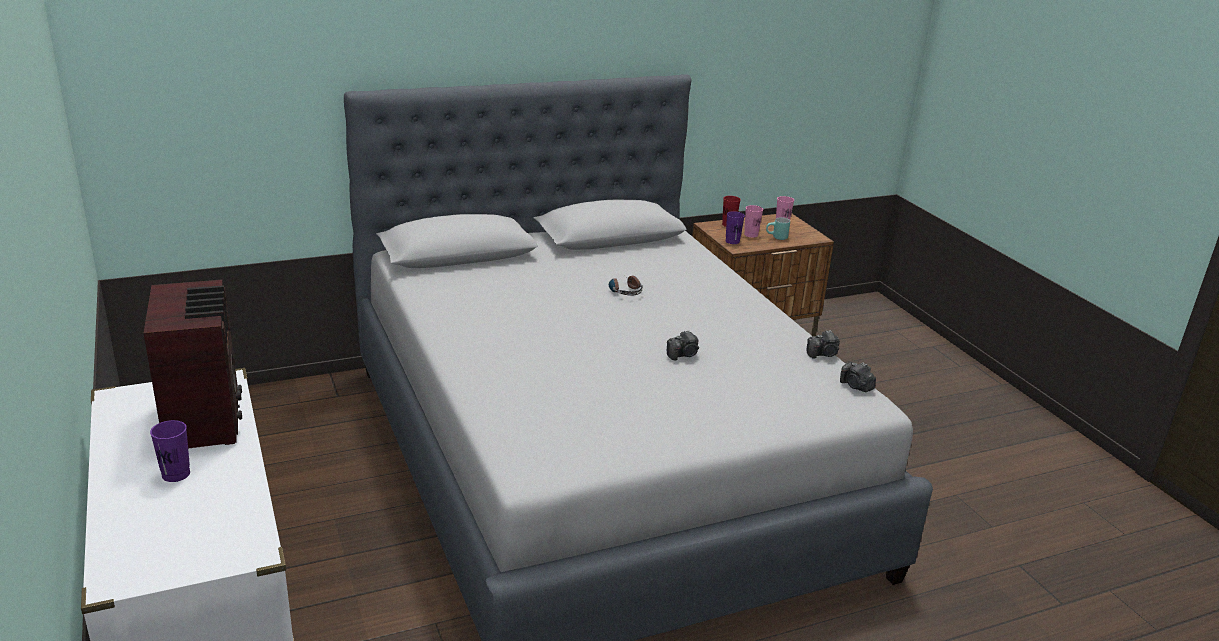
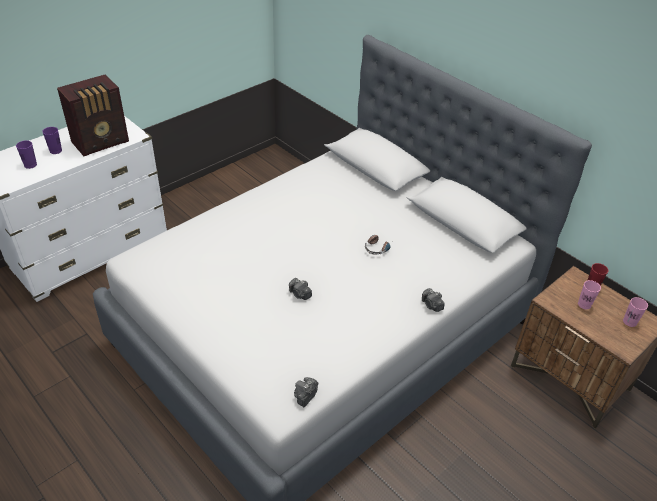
camera: 70 degrees right, 15 degrees up
(732, 241) = (557, 295): purple cup -> purple cup (30, 165)
(776, 238) = (595, 322): turquoise mug -> none
(823, 354) = (346, 371): camera -> camera (431, 305)

